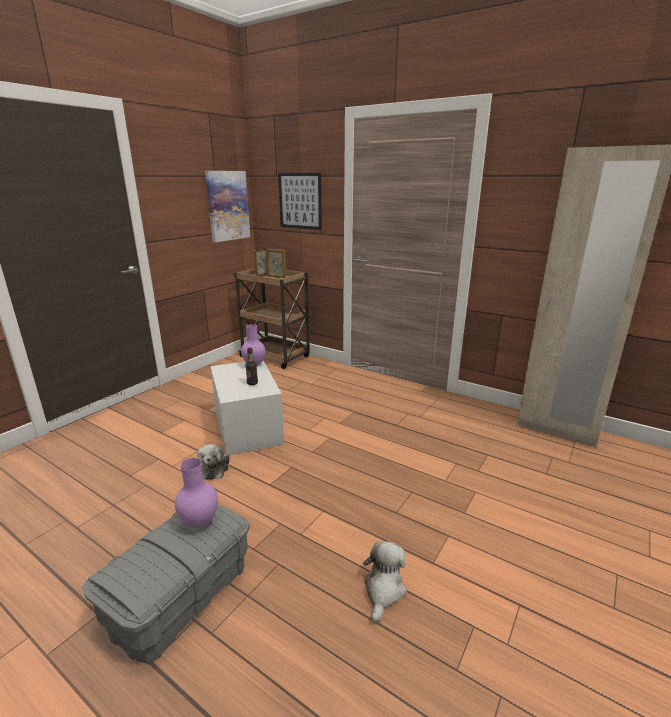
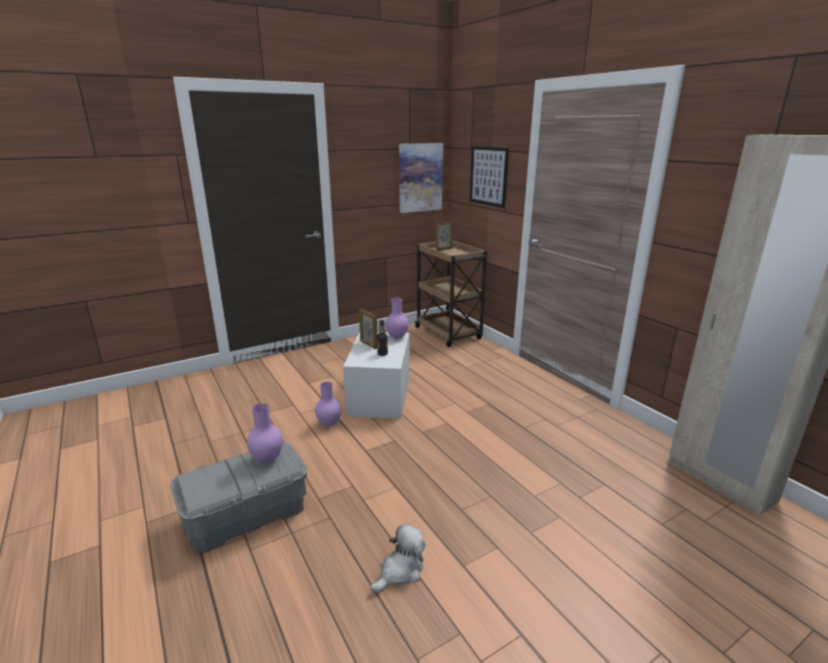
camera: 25 degrees right, 0 degrees up
(213, 468) = (329, 424): plush toy -> purple vase
(276, 277) = (456, 252): picture frame -> picture frame (368, 344)

